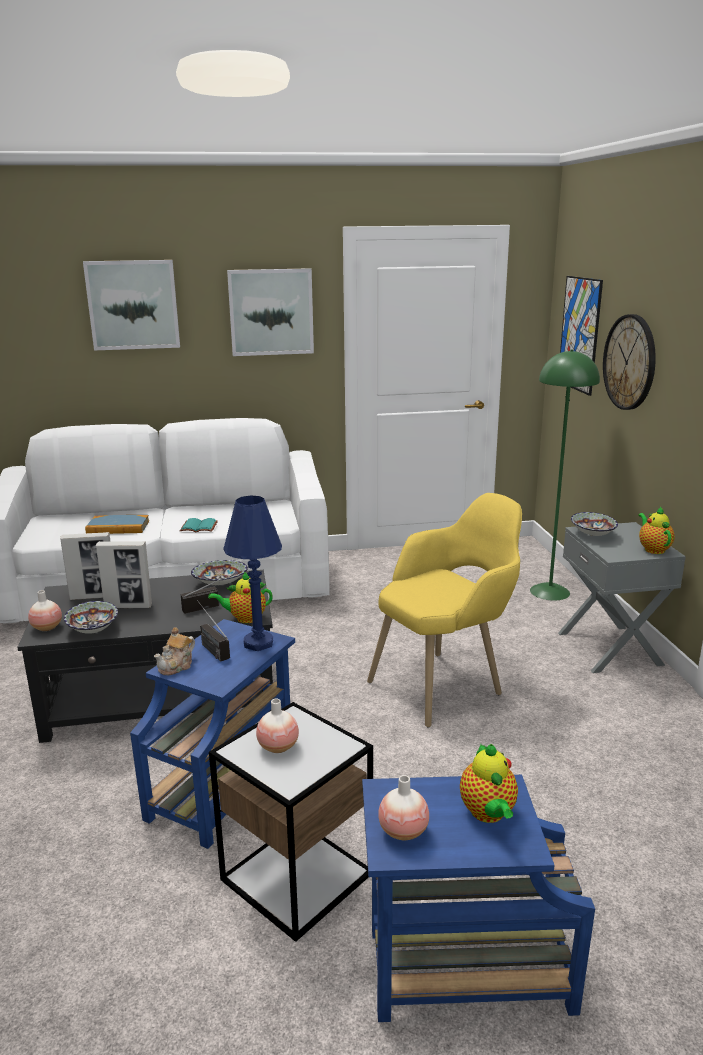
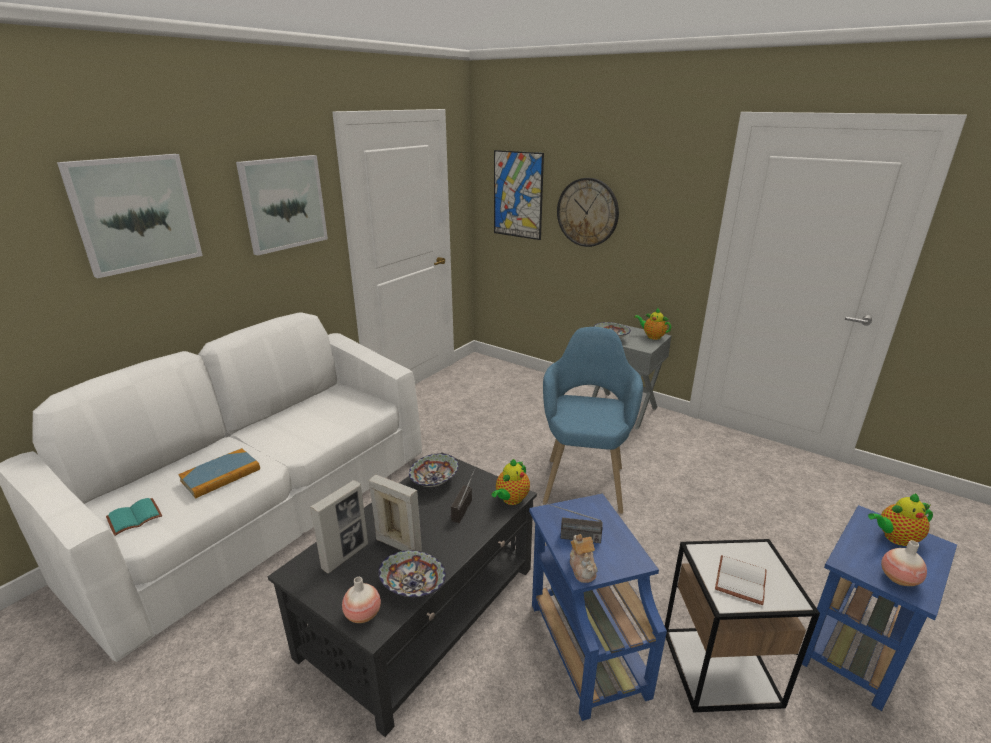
camera: 45 degrees left, 5 degrees up
(128, 606) = (398, 545): picture frame -> picture frame turned 105 degrees counterclockwise
(198, 527) = (308, 440): turquoise book -> turquoise book (134, 518)
(258, 643) = (592, 512): blue table lamp -> none
(278, 747) = (739, 579): vase -> white book
(446, 683) = (584, 477): yellow armchair -> blue armchair
(488, 813) = (895, 538): teapot -> teapot turned 135 degrees clockwise
(550, 591) = (542, 387): green floor lamp -> none

